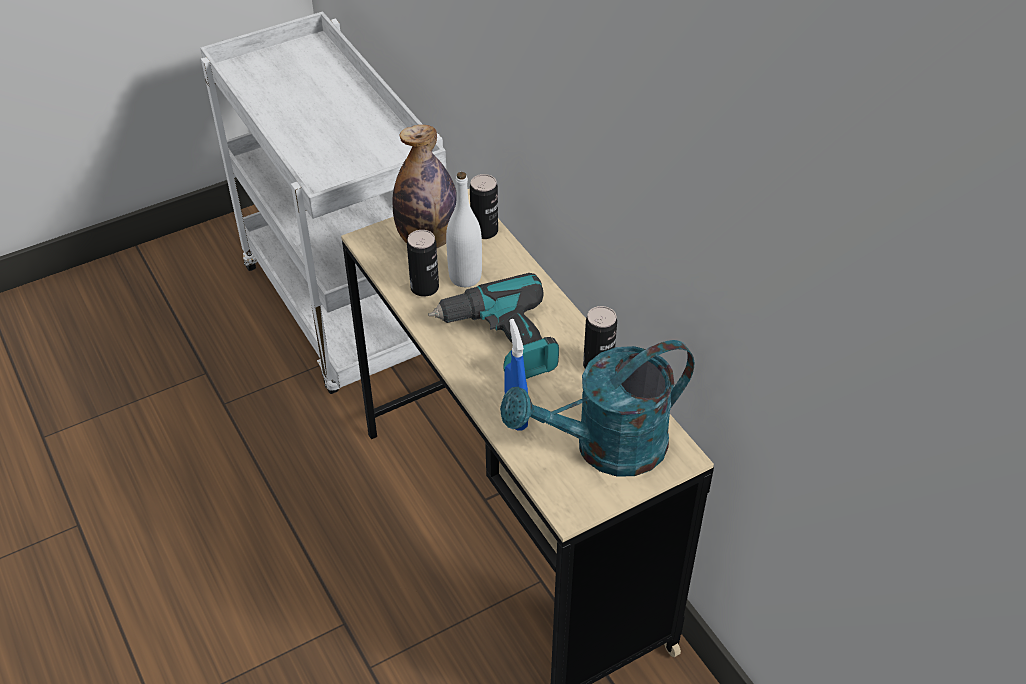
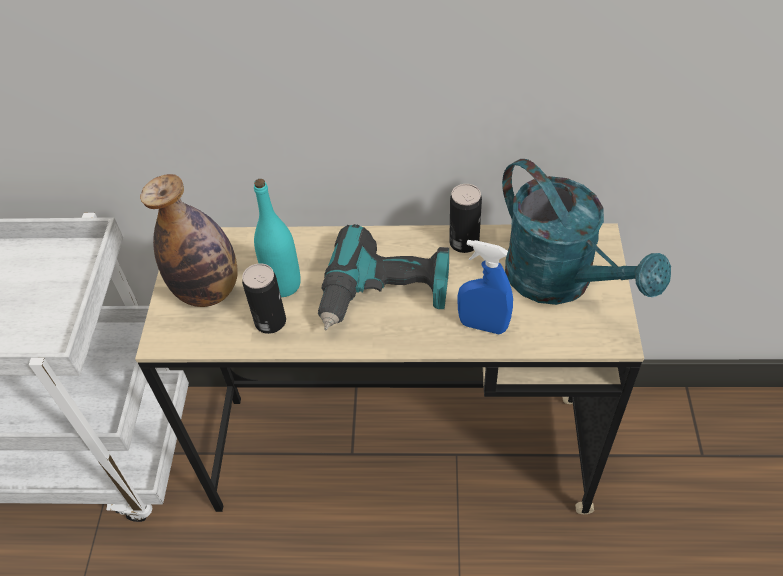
camera: 55 degrees left, 5 degrees up
(465, 277) = (283, 284): white bottle -> turquoise bottle
(484, 231) = (237, 244): can -> none
(605, 448) = (561, 282): turquoise watering can -> turquoise watering can turned 45 degrees counterclockwise

